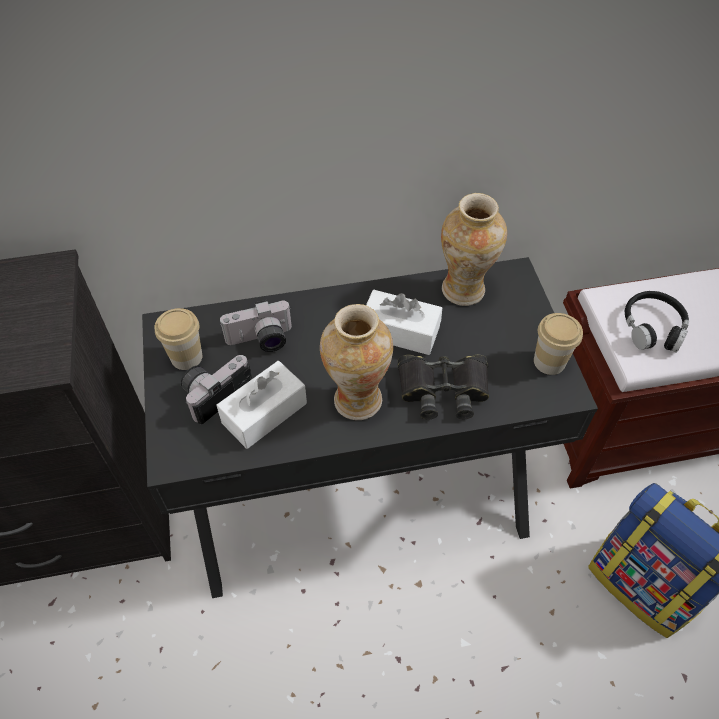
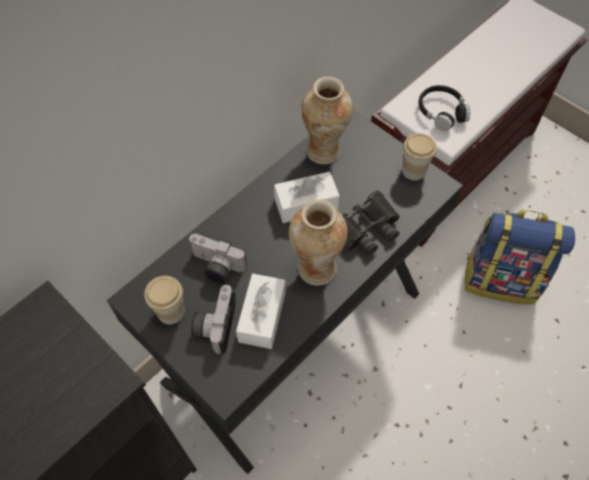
camera: 35 degrees left, 5 degrees up
(261, 341) = (216, 267): camera -> camera turned 75 degrees clockwise

